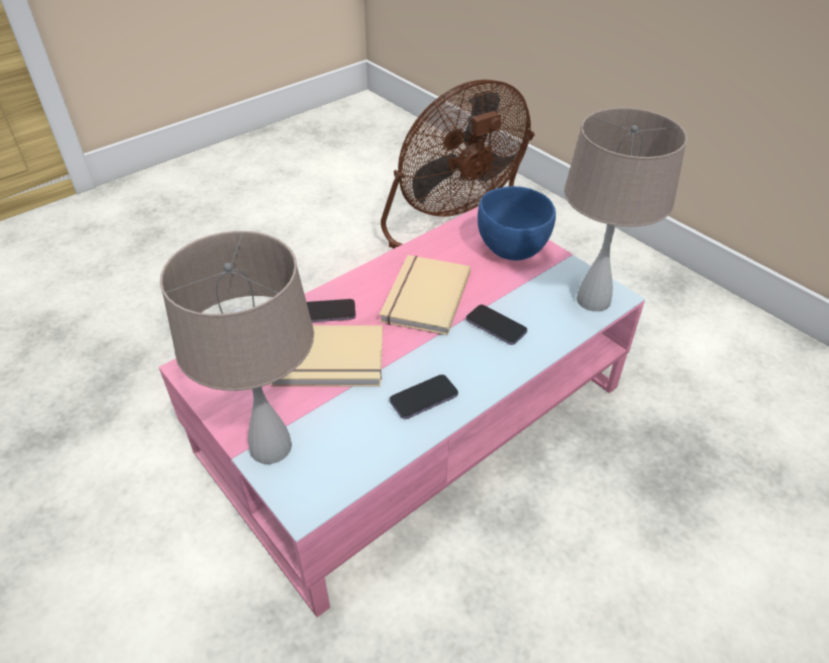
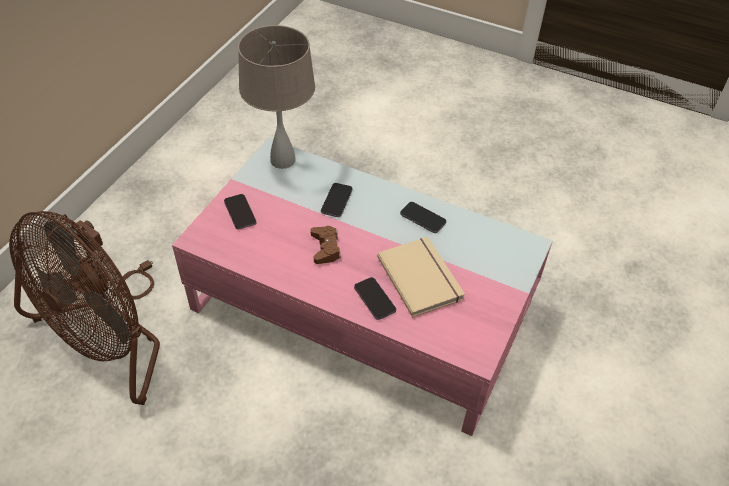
camera: 115 degrees left, 5 degrees up
(269, 446) = (508, 277): beige table lamp -> none
(423, 297) = (325, 248): beige book -> brown game controller
(511, 249) = (240, 213): blue bowl -> phone

